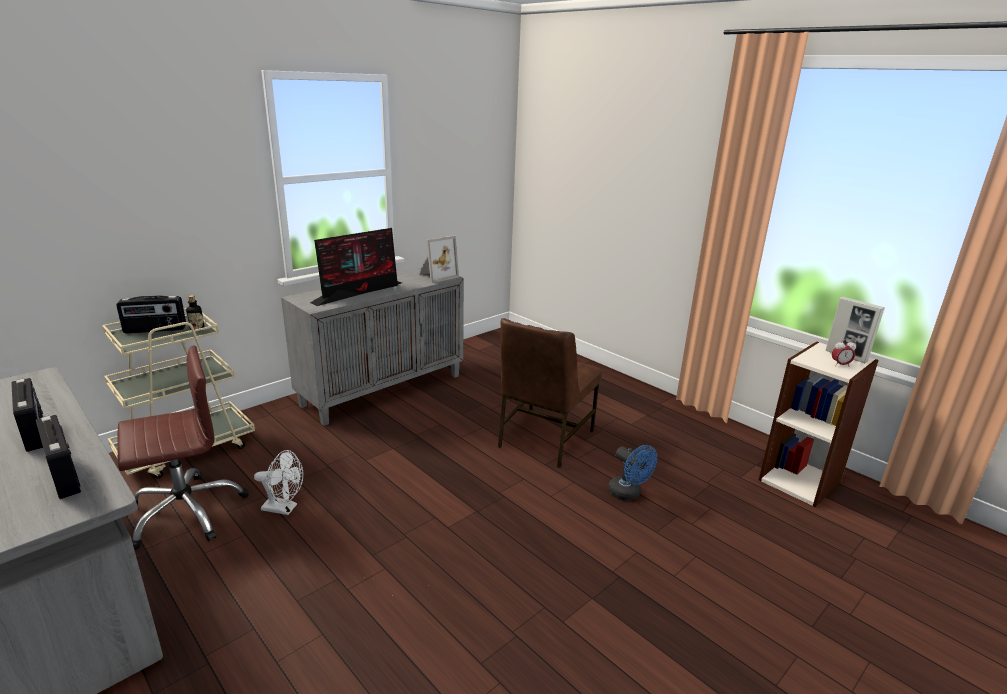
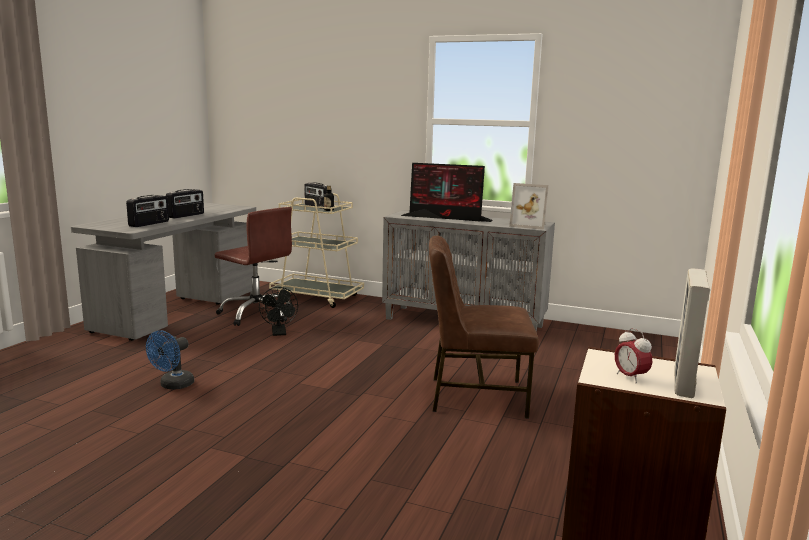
camera: 65 degrees right, 10 degrees down
(284, 508) = (279, 333): white fan -> black fan
(628, 494) = (425, 454): blue fan -> blue fan (173, 386)

